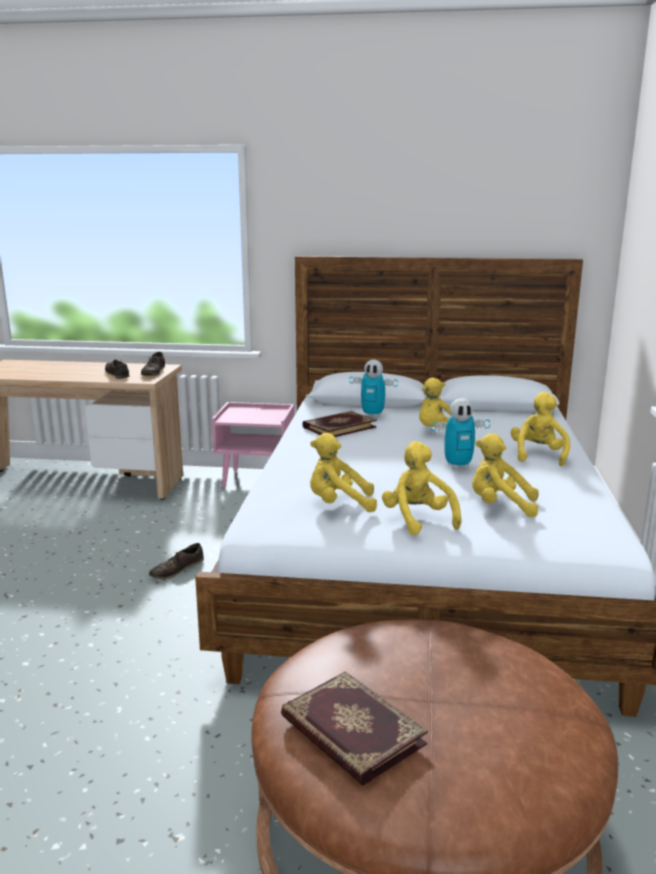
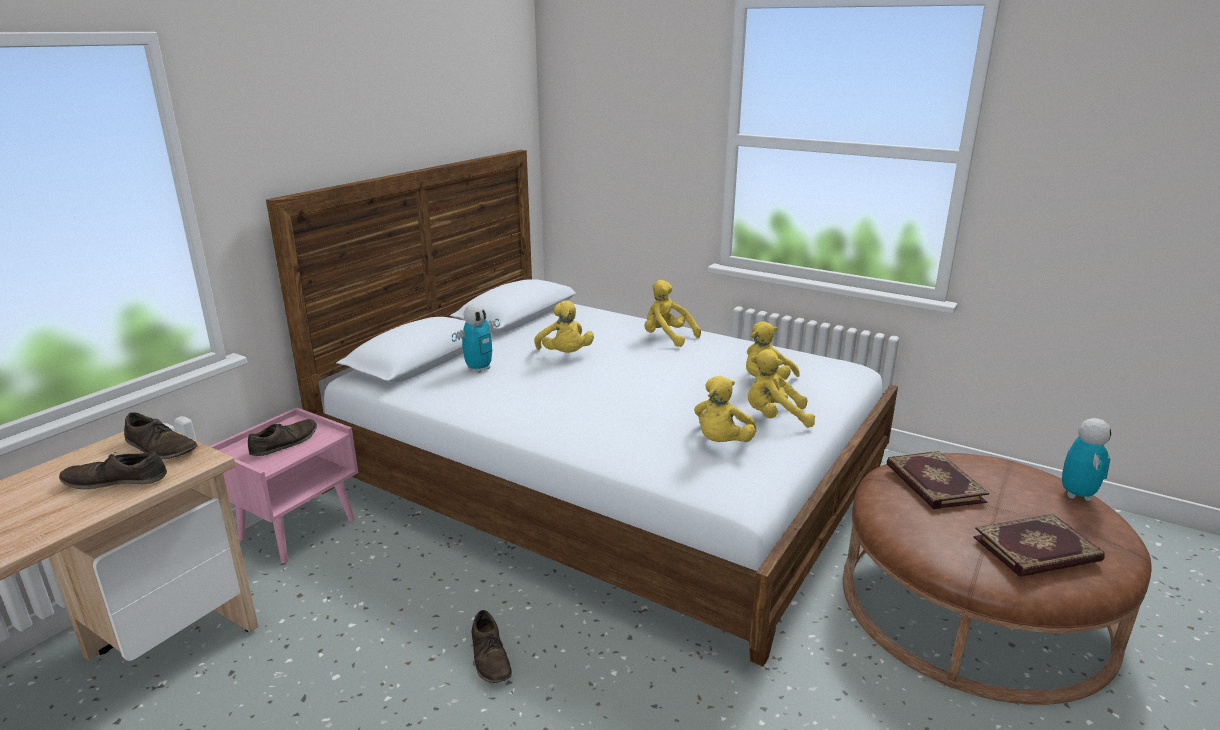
camera: 65 degrees left, 5 degrees up
(254, 415) = (285, 443): none -> brown shoe
(338, 427) = (495, 393): book -> book (933, 483)
(458, 466) = (666, 371): toy robot -> toy robot (1077, 494)

